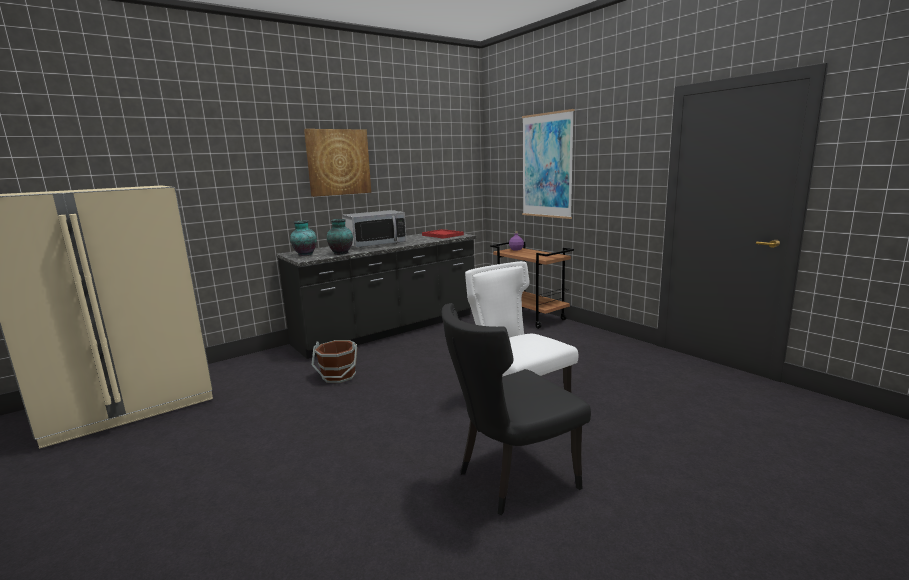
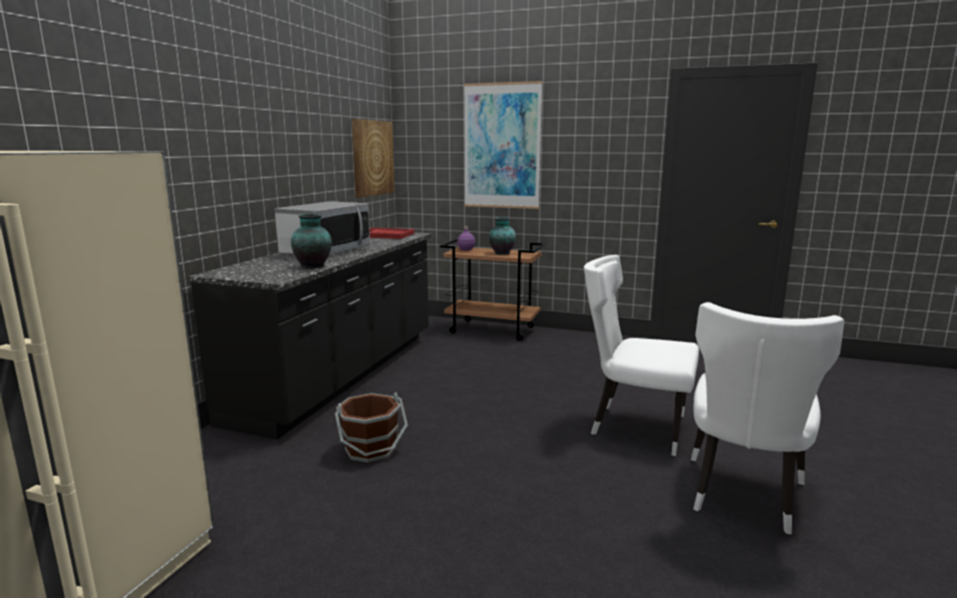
camera: 35 degrees left, 0 degrees up
(305, 254) = (254, 273): vase -> vase (502, 253)
(338, 162) = (259, 127): picture -> picture (372, 158)
(512, 478) = (742, 496): black chair -> white chair

